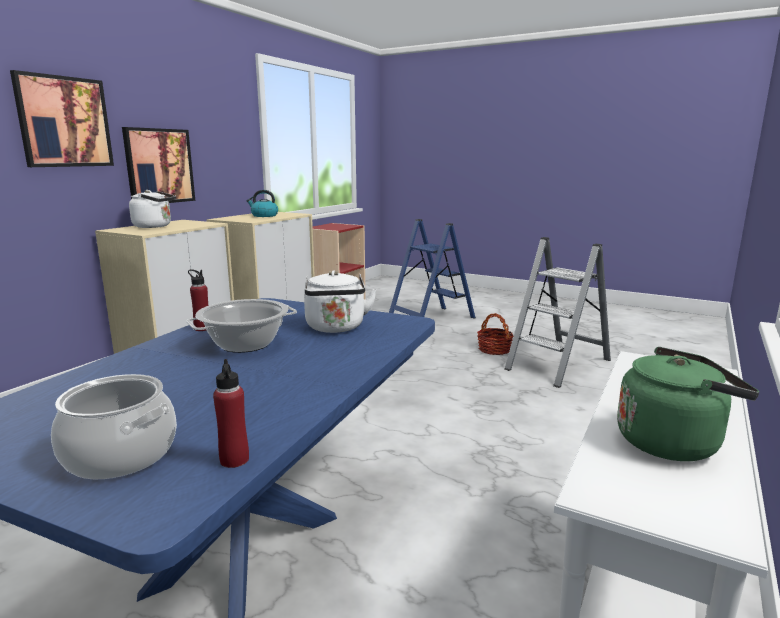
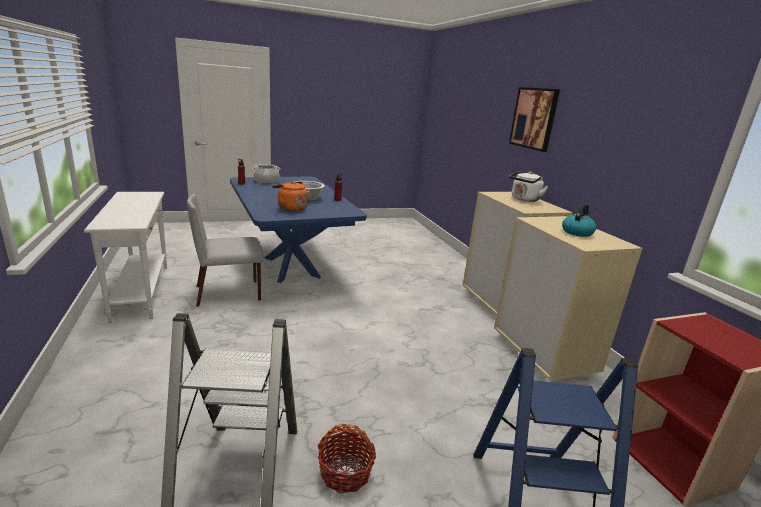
camera: 130 degrees right, 5 degrees up
(159, 166) = (577, 161): picture -> none
(336, 328) = (290, 208): white kettle -> orange kettle
(446, 530) = (229, 293): none -> grey chair
(672, 442) = (130, 203): green kettle -> none

